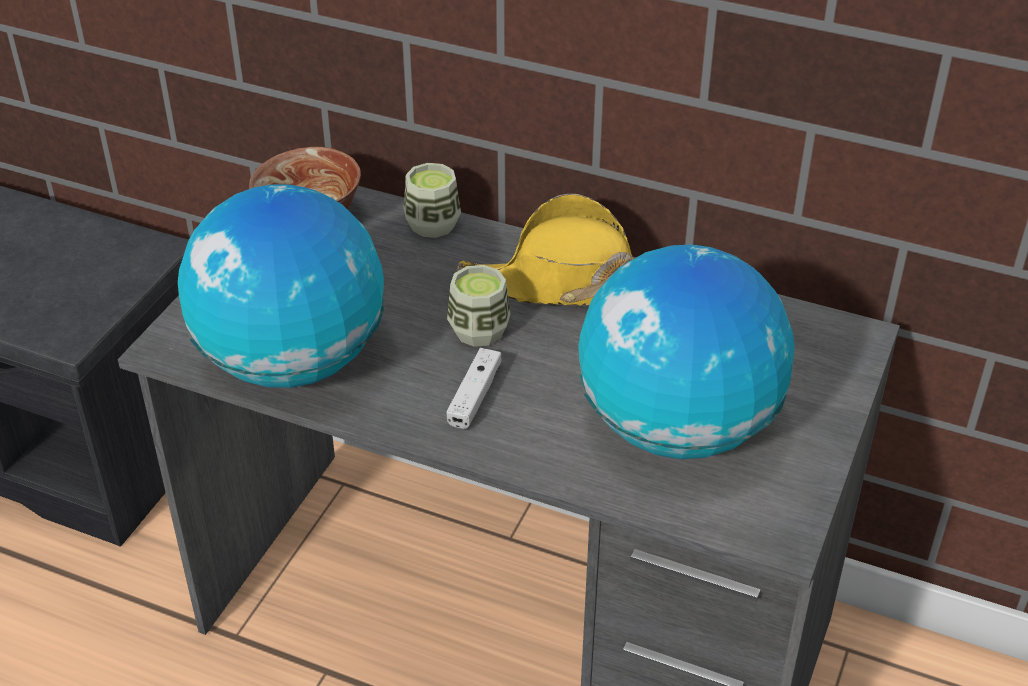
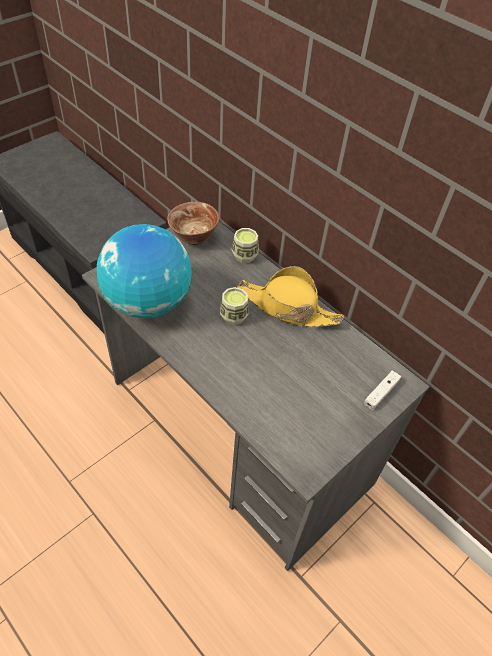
camera: 20 degrees right, 10 degrees up
(474, 396) = (213, 348): white game controller -> white game controller (381, 393)
(676, 428) = (292, 399): globe -> none

